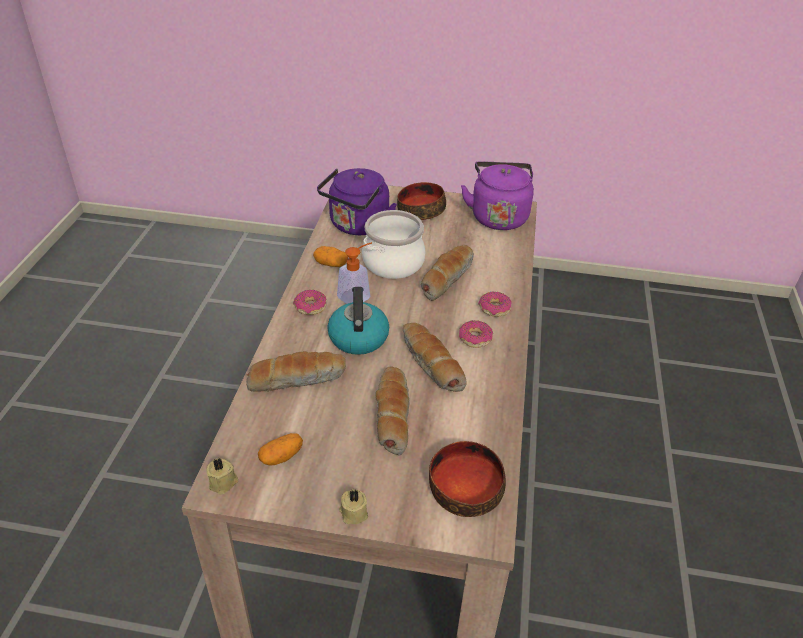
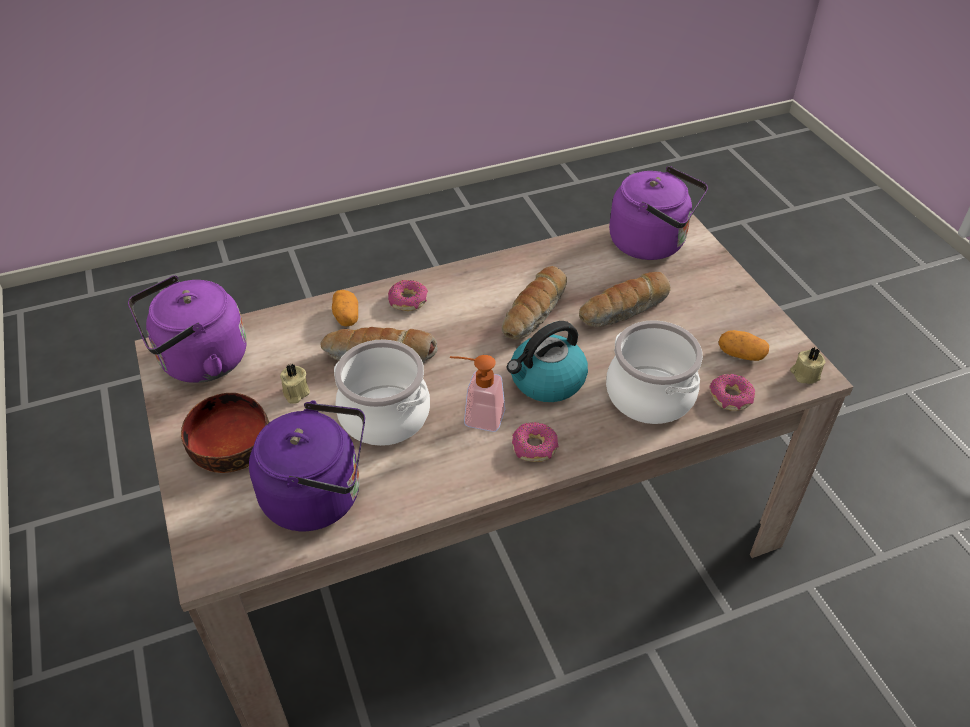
camera: 120 degrees left, 5 degrees up
(297, 378) = (649, 396): bread -> cooking pot
(330, 264) = (434, 476): potato -> potato (346, 316)
(353, 513) = (738, 288): beige candle -> beige candle (295, 393)
(464, 489) = (652, 243): bowl -> purple kettle
(475, 338) = (469, 298): donut -> donut (730, 398)

